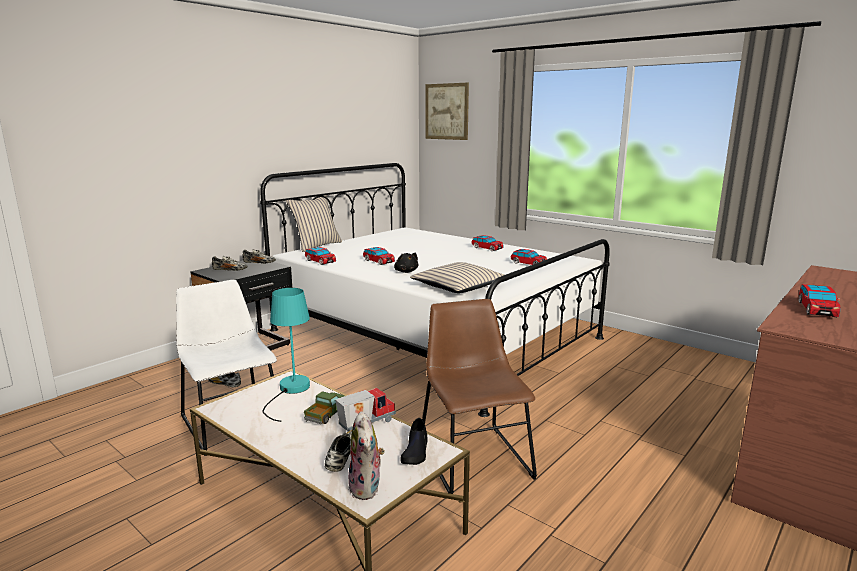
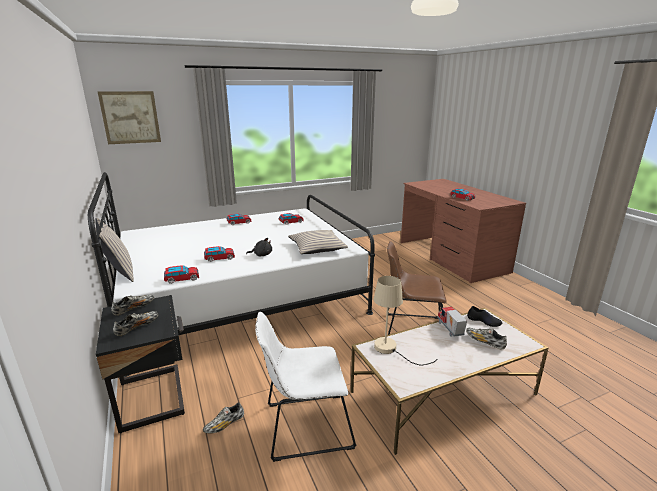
camera: 65 degrees left, 5 degrees up
(290, 391) = (391, 350): turquoise table lamp -> beige table lamp
(326, 415) = (433, 341): toy truck -> none
(367, 488) = (518, 341): plush toy -> none

